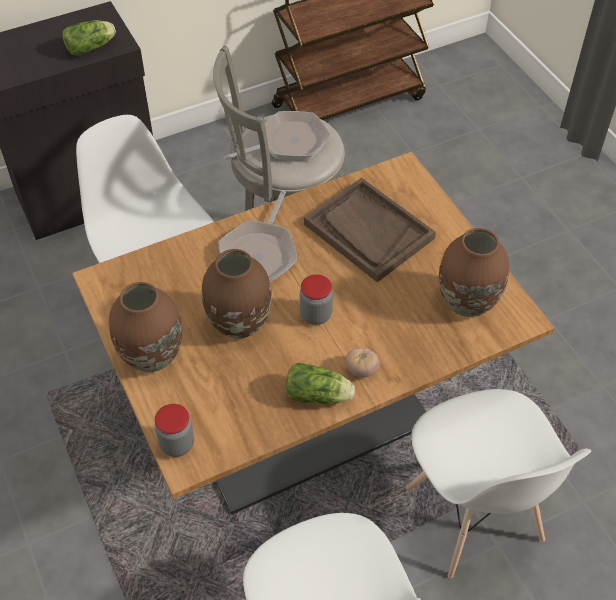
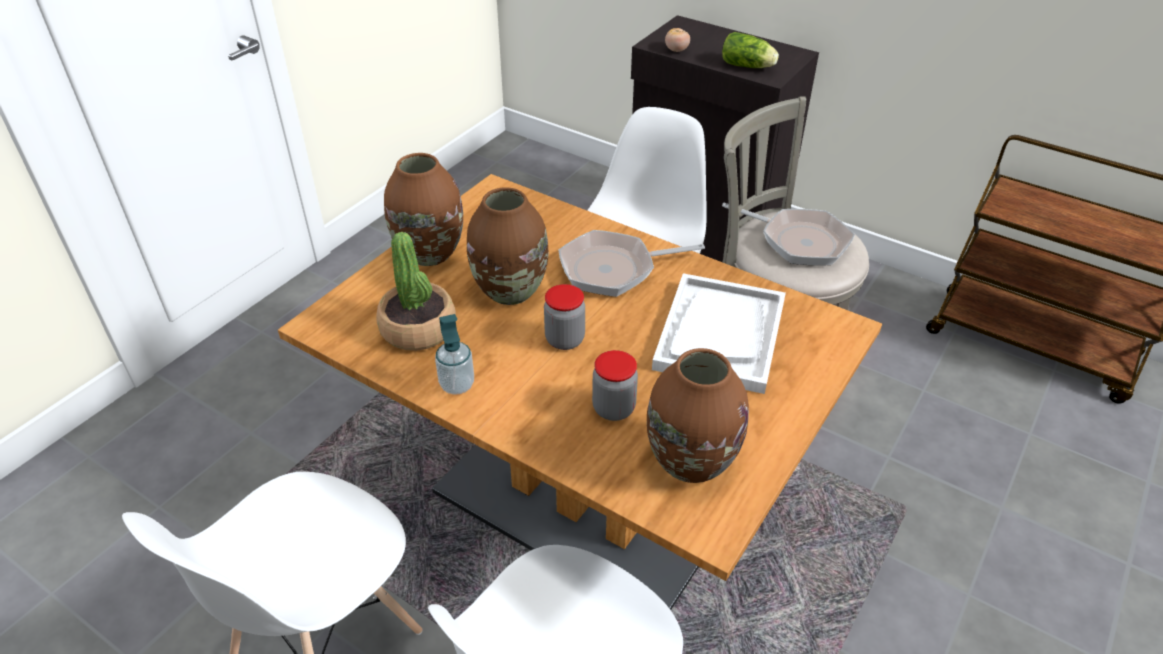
camera: 60 degrees right, 10 degrees down
(177, 444) = (336, 309): jar -> jar (613, 408)
(241, 397) = (418, 328): none -> potted plant
(320, 396) = (457, 385): lettuce -> soap dispenser
(361, 370) = (515, 404): tomato -> tomato (676, 50)
(368, 231) = (720, 334): brown tray -> white tray

